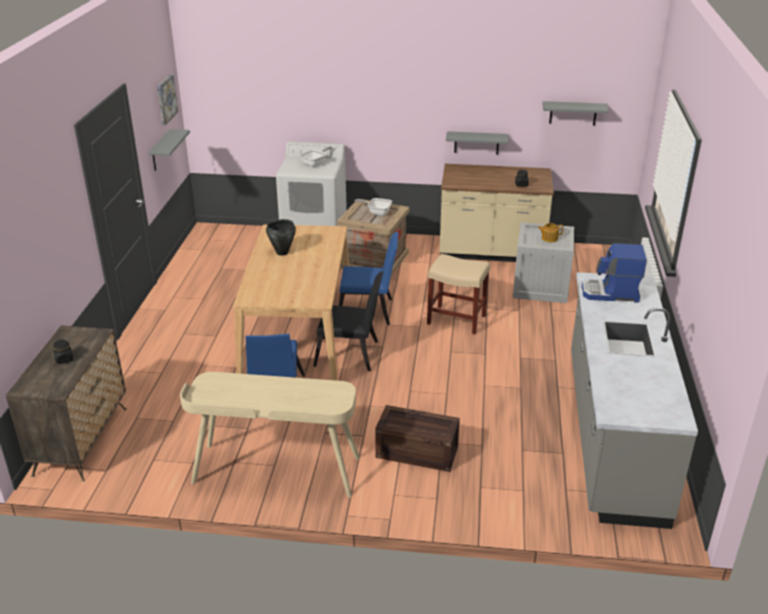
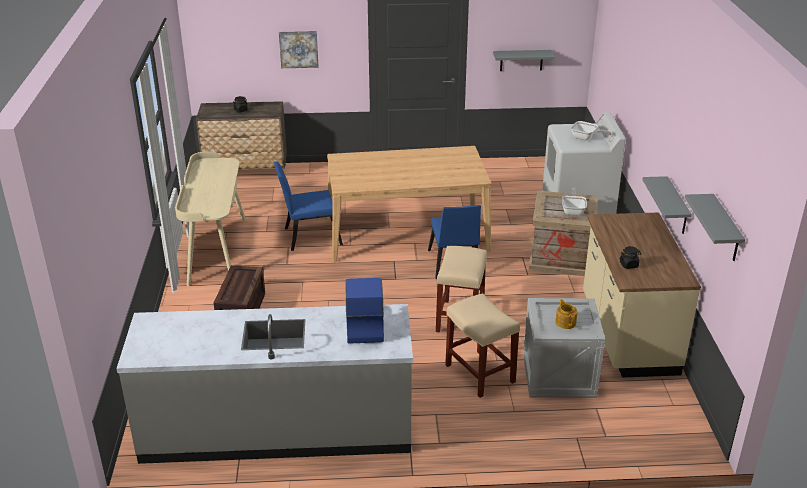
camera: 80 degrees right, 0 degrees up
(166, 99) = (554, 22): picture -> picture (298, 49)
(282, 252) = (423, 160): black cooking pot -> none
(351, 355) = (377, 264): black chair -> none
(535, 320) = (479, 373): none -> beige stool

